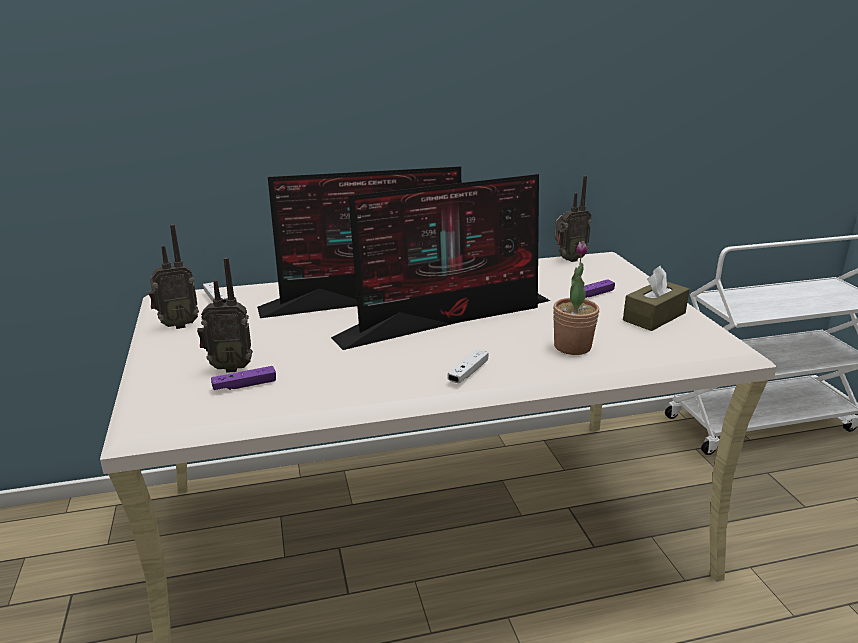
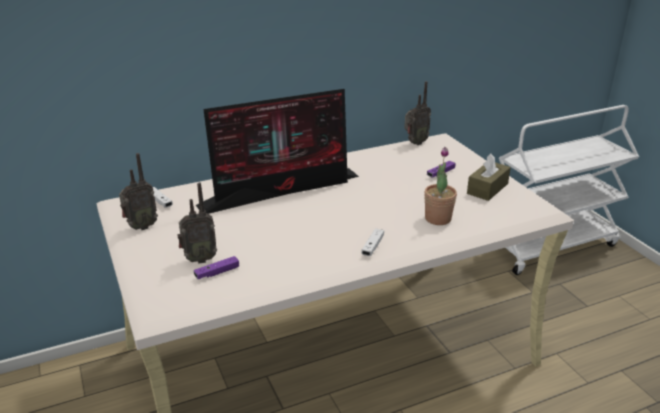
camera: 10 degrees left, 5 degrees up
(450, 317) = (344, 202): monitor -> none

